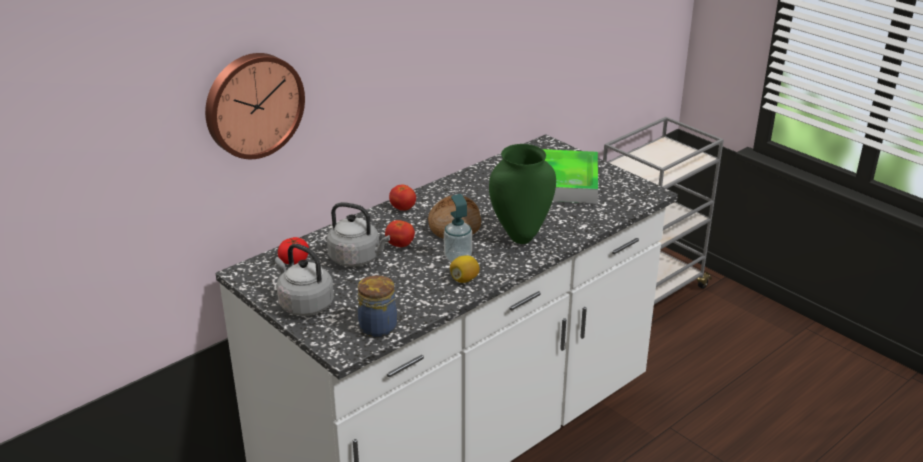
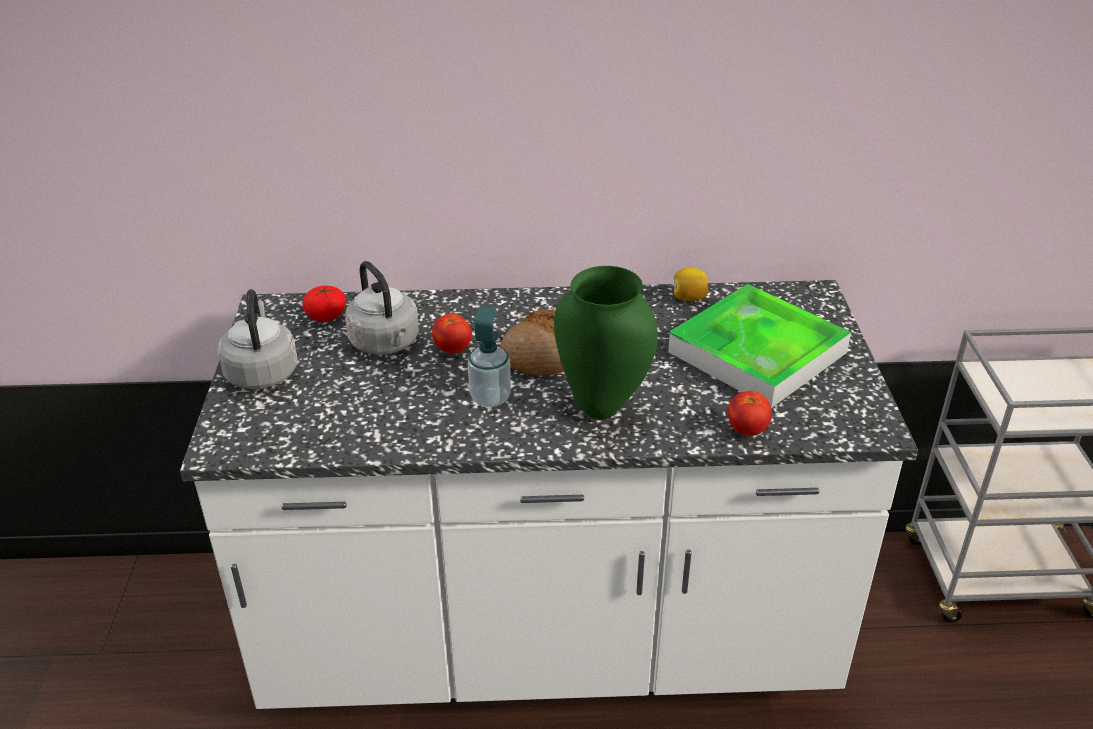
camera: 40 degrees right, 5 degrees up
(252, 104) = (305, 97): wall clock -> none
(378, 326) = (290, 438): jar -> none
(403, 208) = (520, 305): tomato -> tomato (747, 430)
(464, 279) = (458, 430): lemon -> lemon (689, 298)

